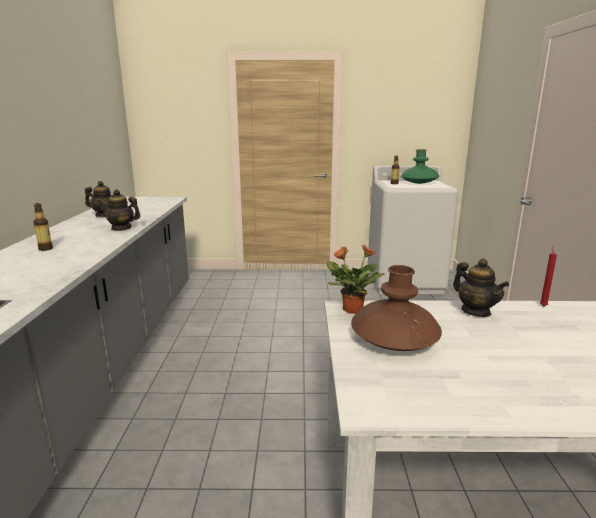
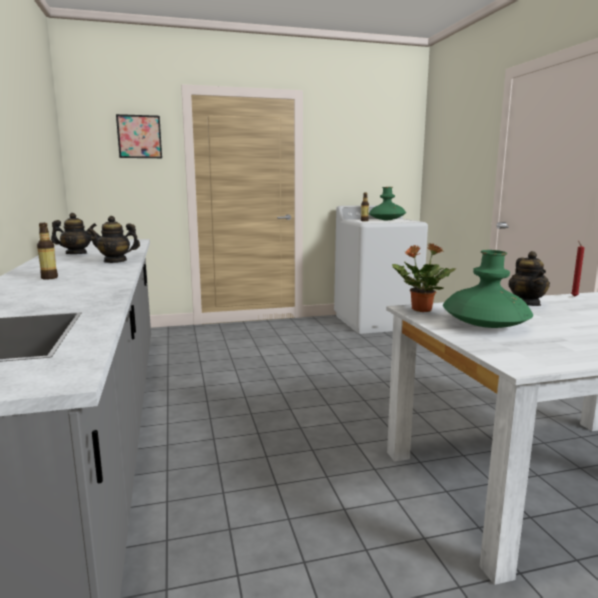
camera: 15 degrees left, 5 degrees down
(190, 101) = (139, 136): none -> picture
(394, 341) = (485, 325): brown vase -> green vase
(476, 311) = (526, 303): teapot -> teapot turned 45 degrees clockwise

